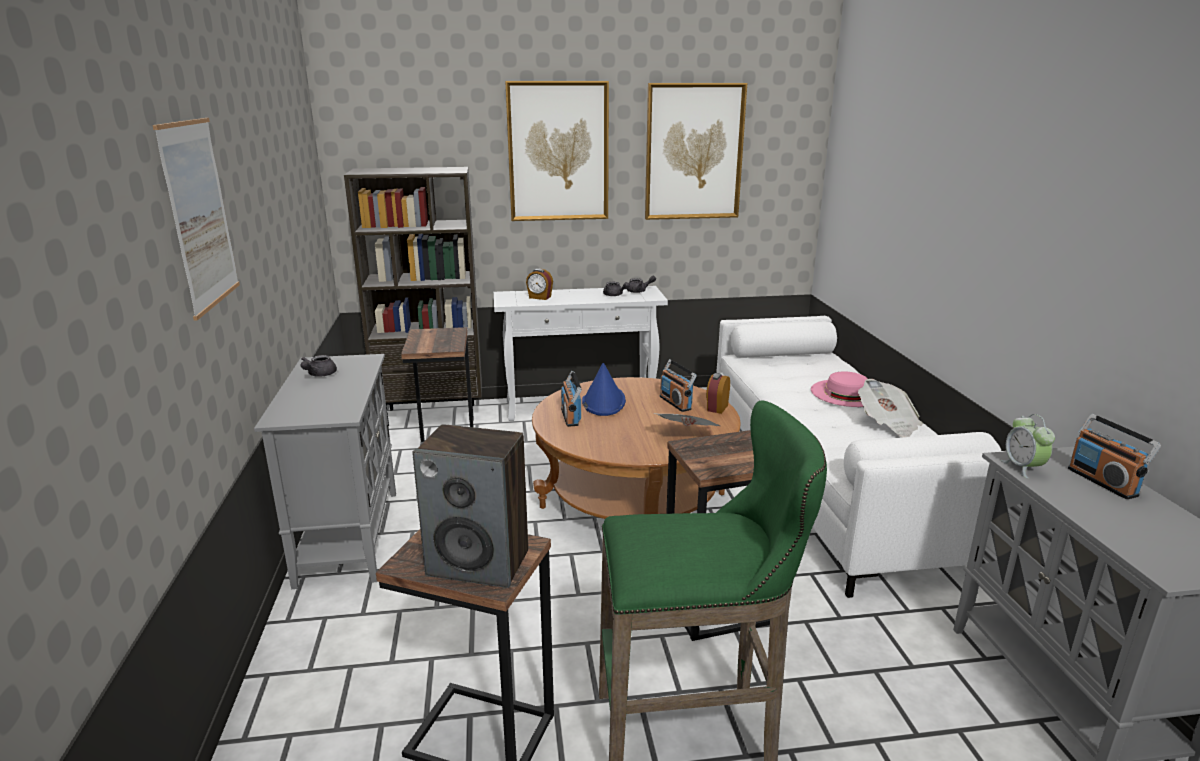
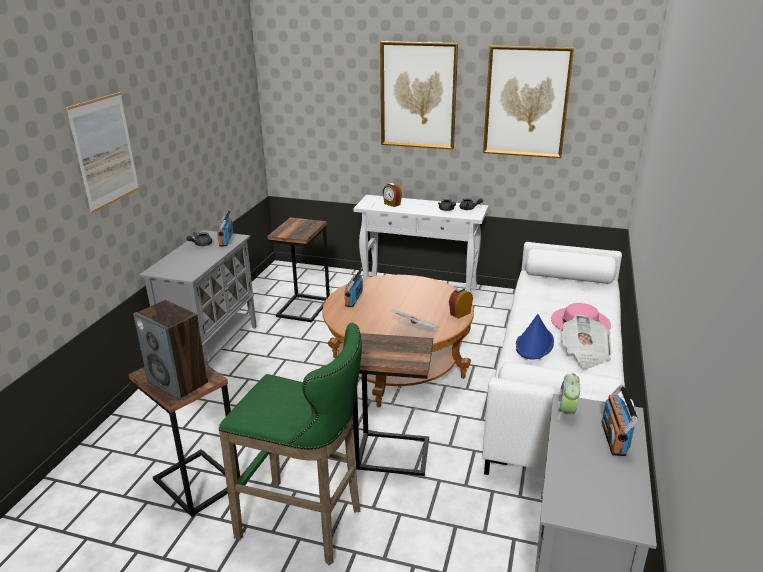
camera: 25 degrees right, 5 degrees up
(432, 414) = (317, 275): brown bookcase -> none
(603, 401) = (386, 292): blue hat -> blue hat (534, 344)
(676, 403) = (434, 303): radio -> radio (226, 240)

